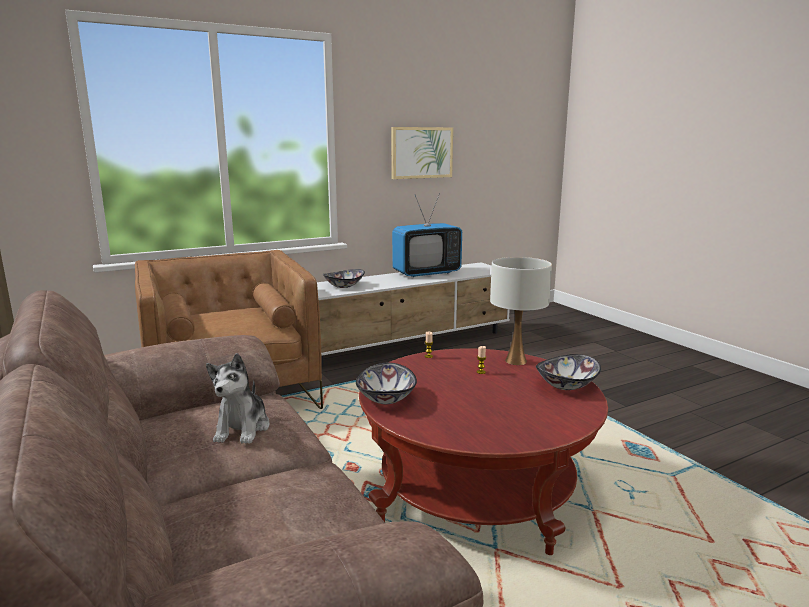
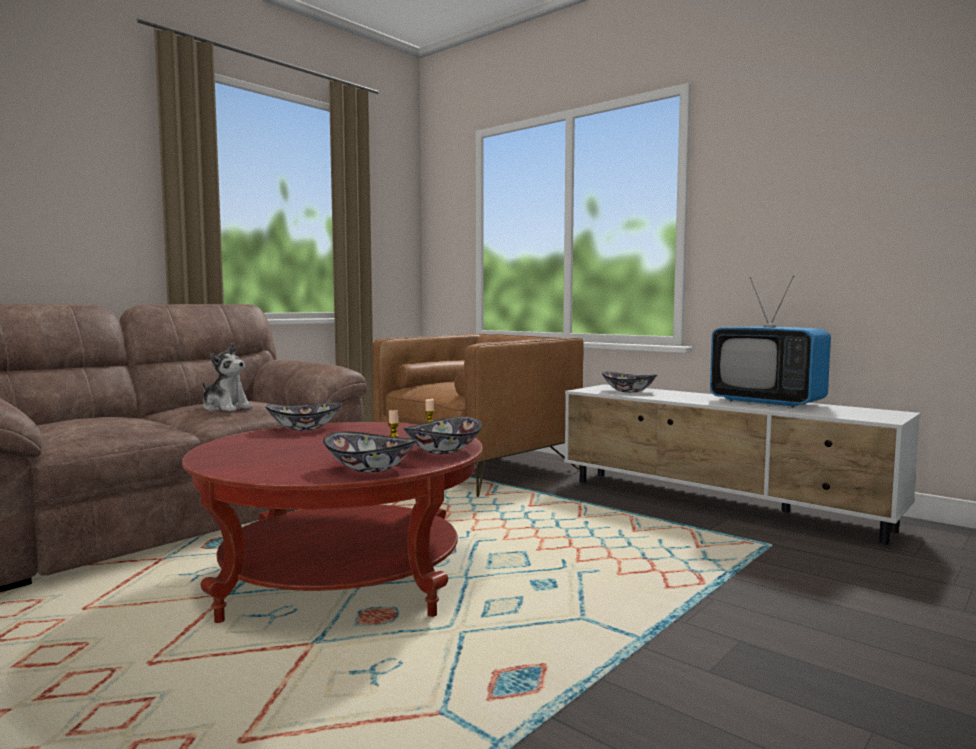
camera: 70 degrees right, 10 degrees down
(242, 429) = (226, 408): plush toy -> plush toy turned 135 degrees counterclockwise
(421, 152) = (825, 220): picture -> none
(516, 361) = (444, 451): white table lamp -> bowl

